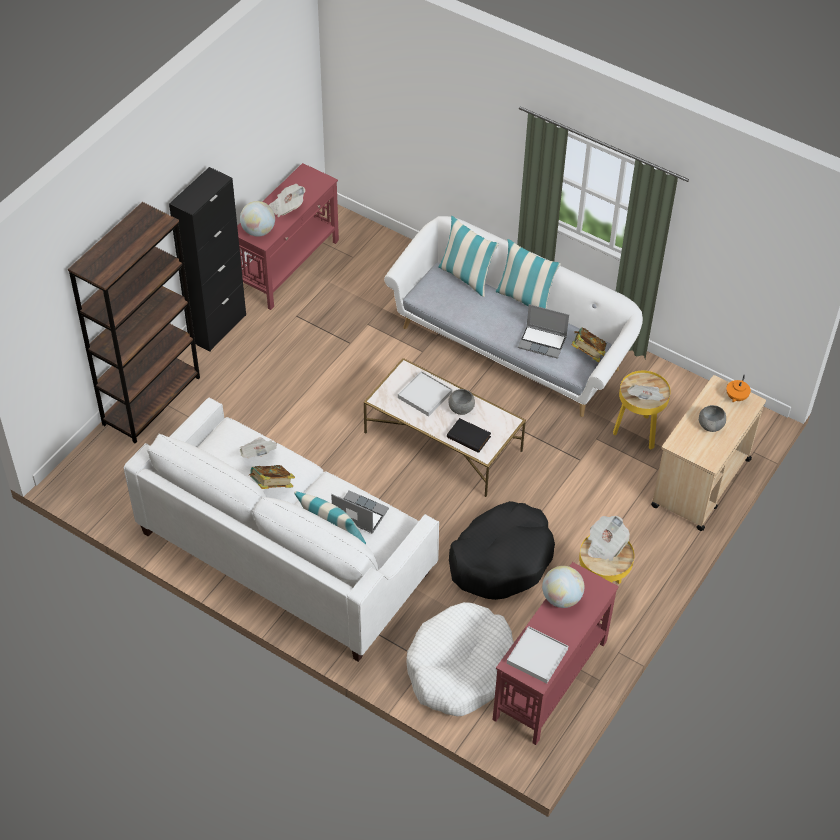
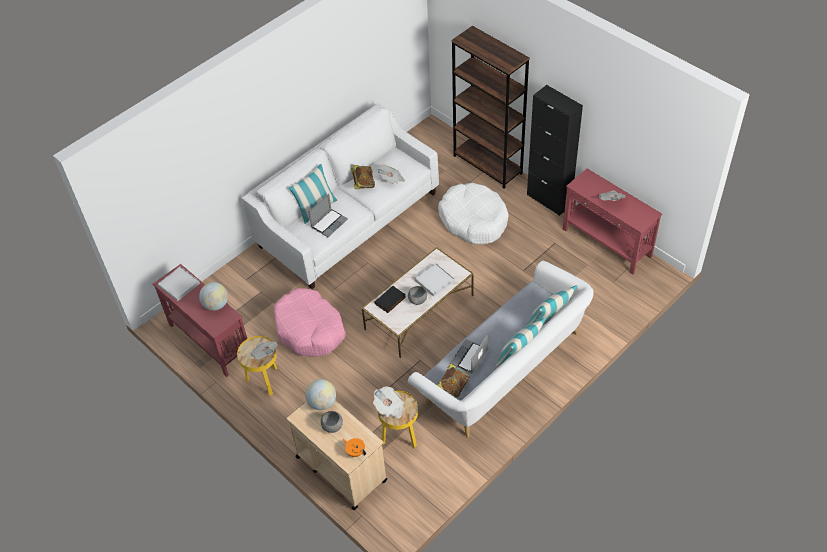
camera: 105 degrees right, 0 degrees up
(258, 231) = (586, 183): globe -> globe (322, 402)
(459, 667) = (236, 295): white dog bed -> white dog bed (473, 220)
(501, 559) = (310, 329): black dog bed -> pink dog bed

